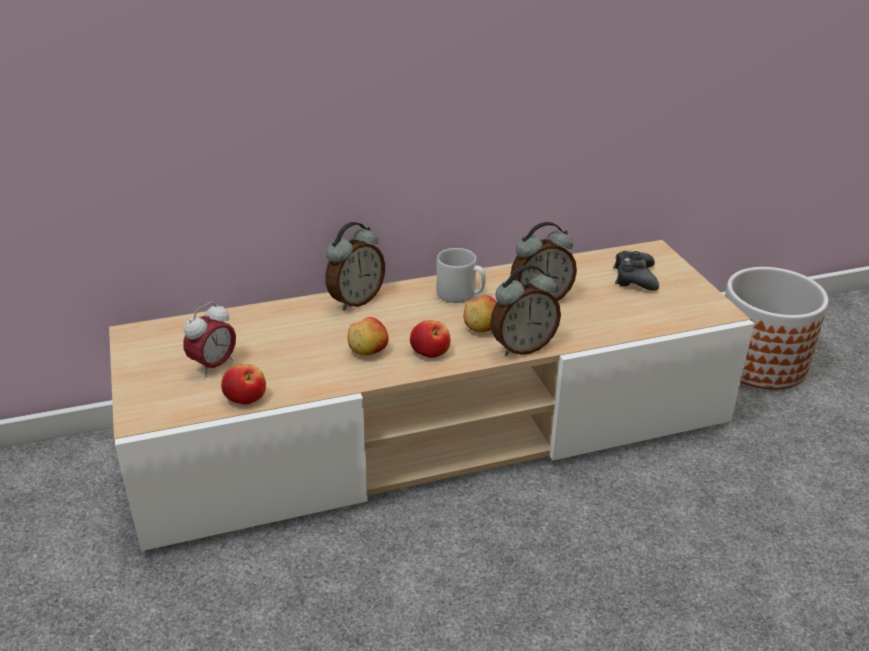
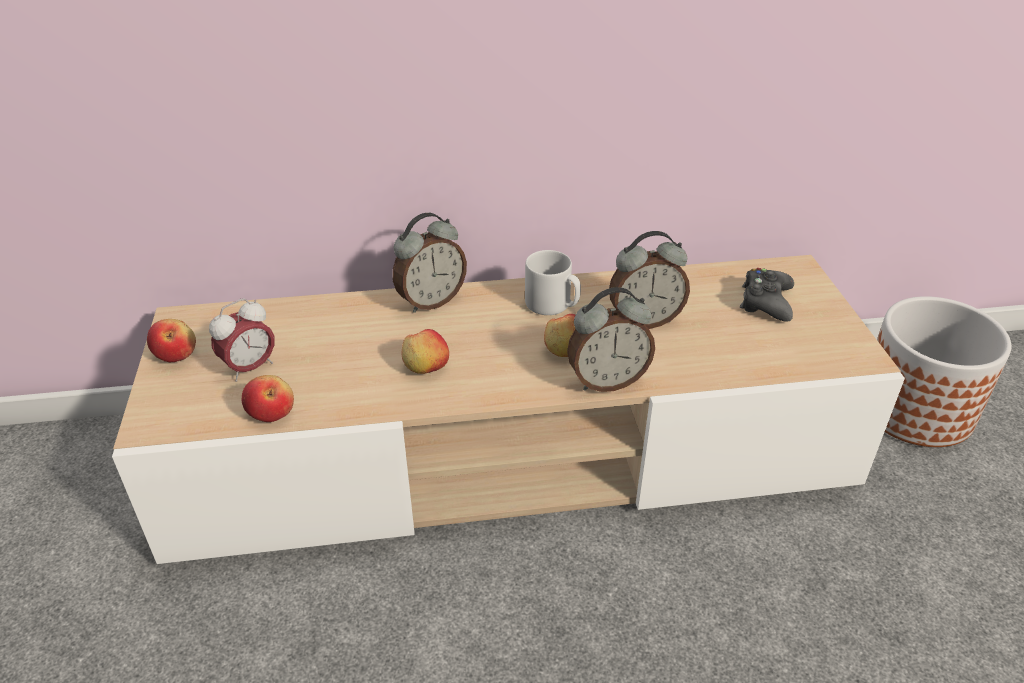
camera: 10 degrees right, 5 degrees up
(430, 351) = (497, 375): apple -> apple (176, 354)

